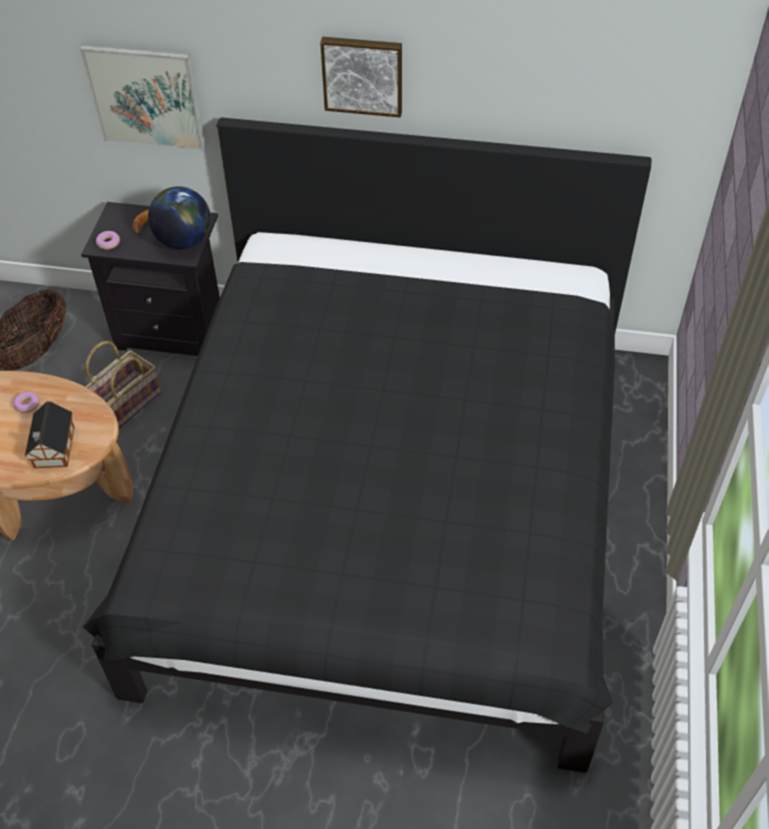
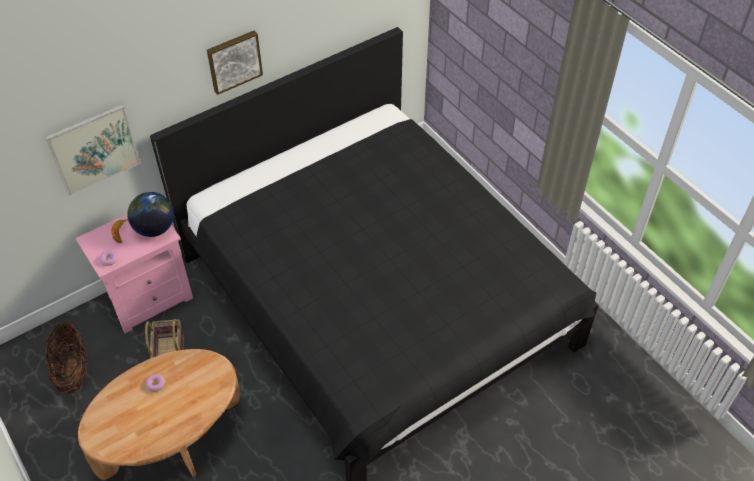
camera: 45 degrees left, 0 degrees up
(53, 449) = (203, 394): toy house -> none
(174, 330) = (149, 298): black nightstand -> pink nightstand

